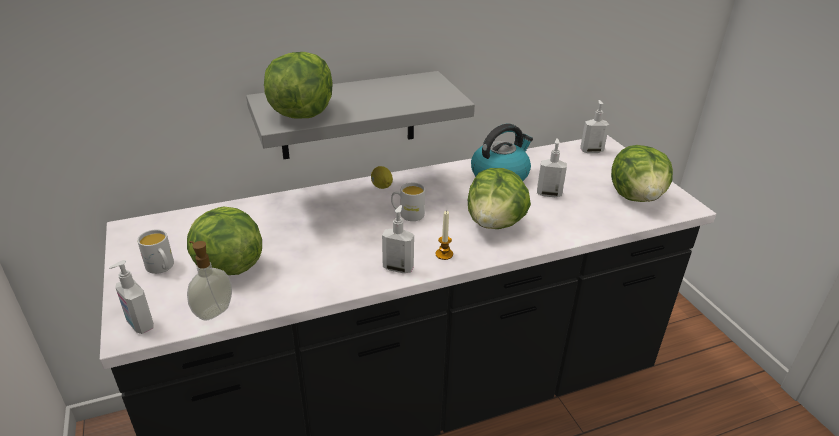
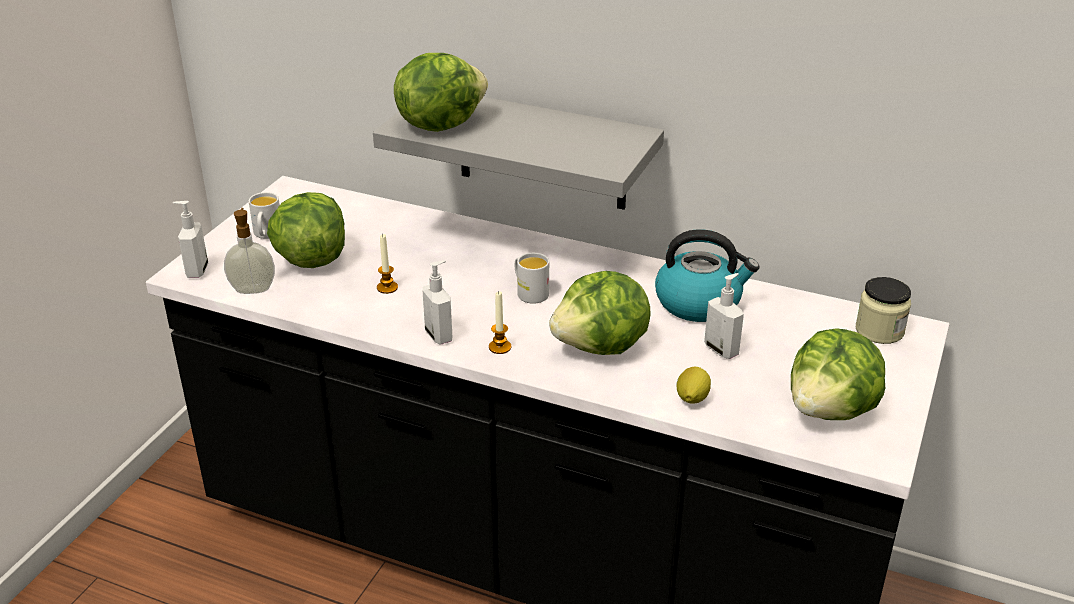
camera: 45 degrees right, 0 degrees up
(315, 257) = (387, 287): none -> candle
(382, 187) = (549, 253): lemon -> lemon (691, 399)
(591, 150) = (879, 330): soap dispenser -> jar

